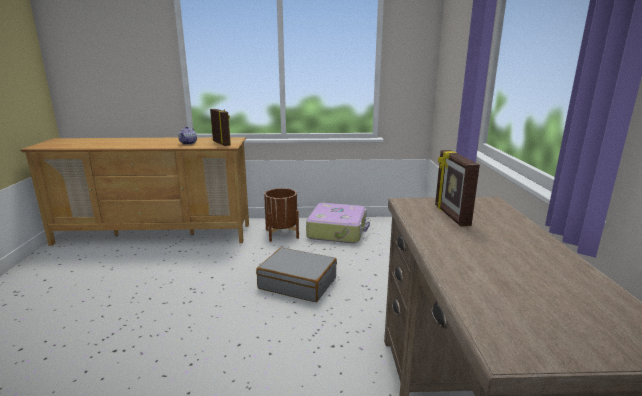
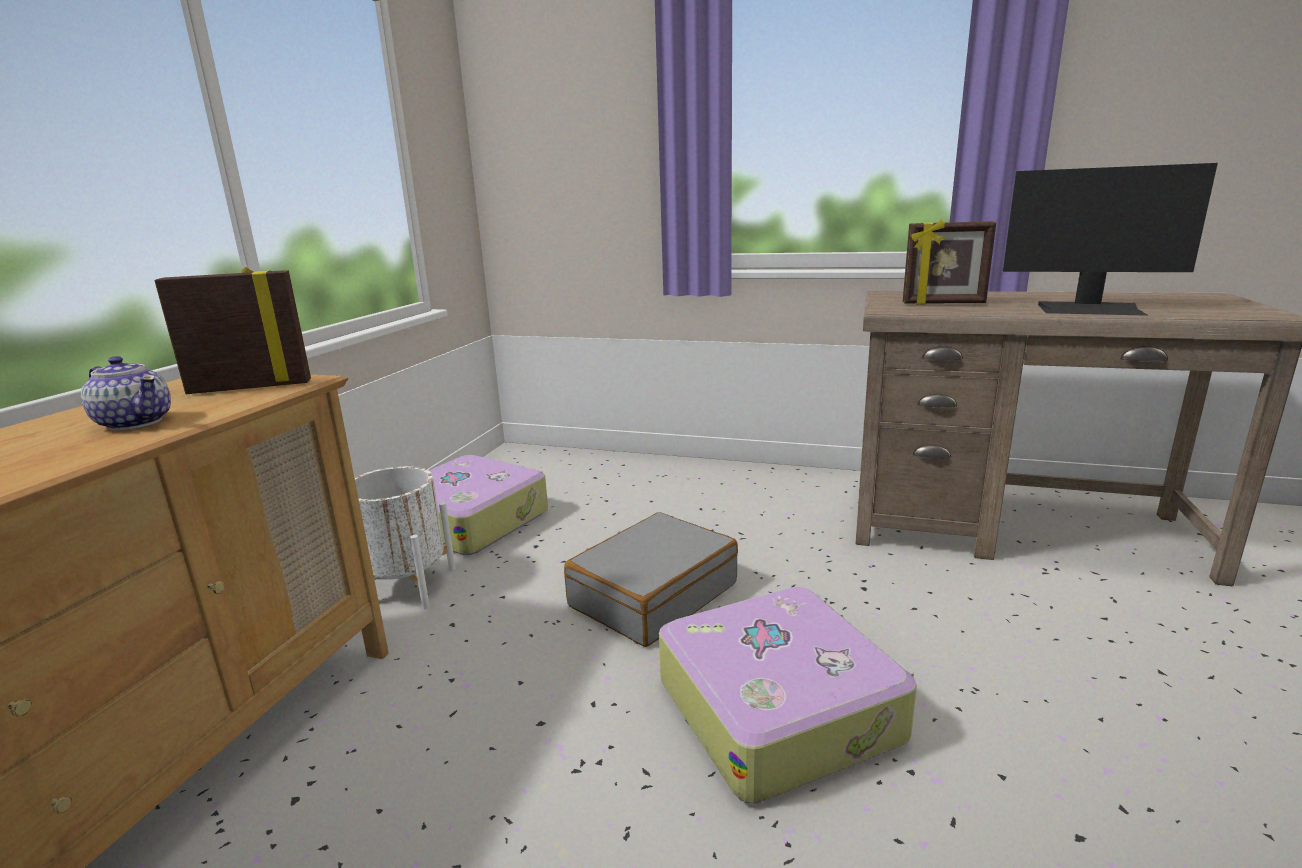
camera: 70 degrees left, 0 degrees up
(226, 326) = (779, 707): none -> suitcase
(282, 234) = (406, 586): brown planter -> white planter
(468, 262) = (1090, 309): none -> monitor

